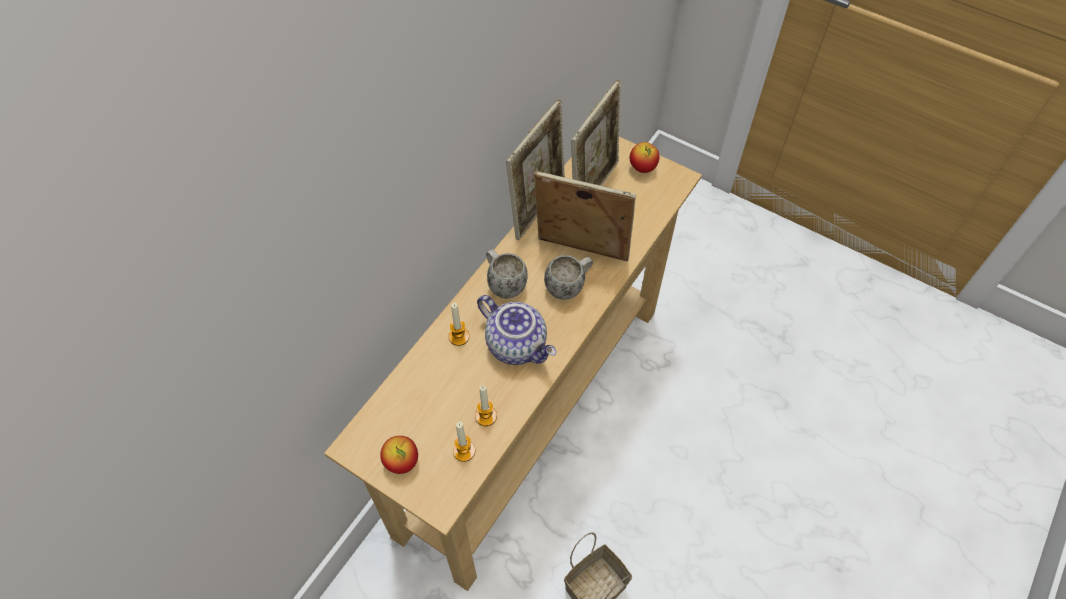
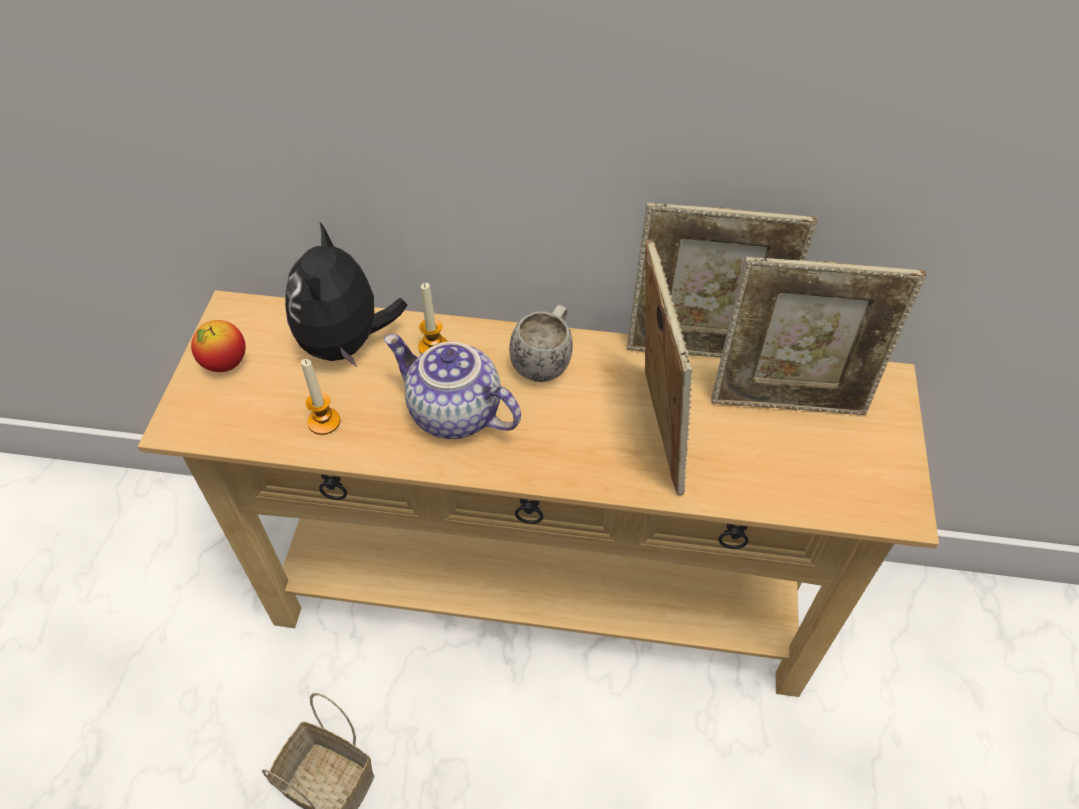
camera: 65 degrees right, 5 degrees down
(427, 384) = (347, 343): none -> plush toy
(464, 451) = (262, 418): candle -> none
(518, 344) = (453, 414): teapot -> teapot turned 105 degrees clockwise
(569, 286) = (586, 437): white mug -> none
(642, 168) = (880, 452): apple -> none

